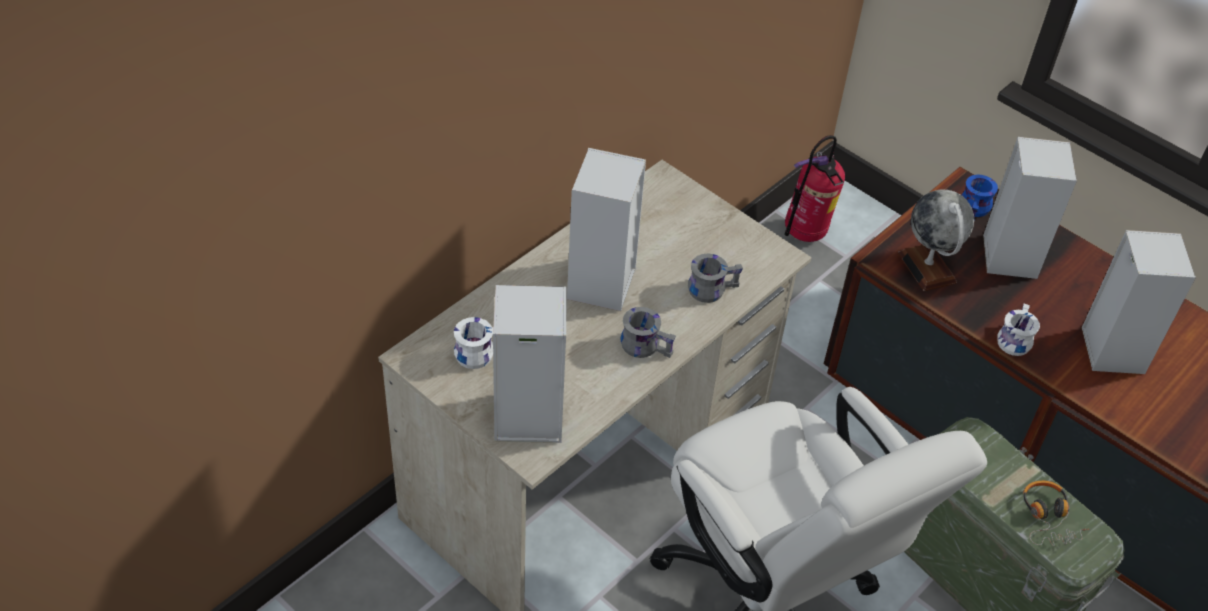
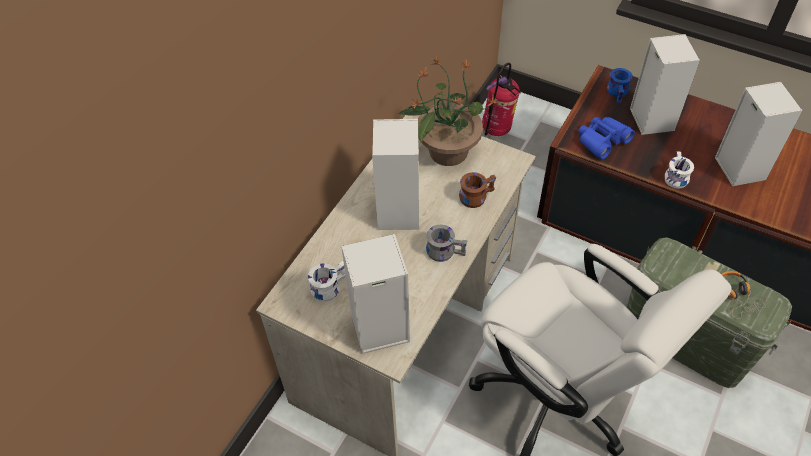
camera: 10 degrees left, 5 degrees up
(692, 224) = (447, 151): none -> potted plant
(711, 287) = (475, 195): grey mug -> brown mug
(927, 268) = (602, 140): globe -> blue binoculars

